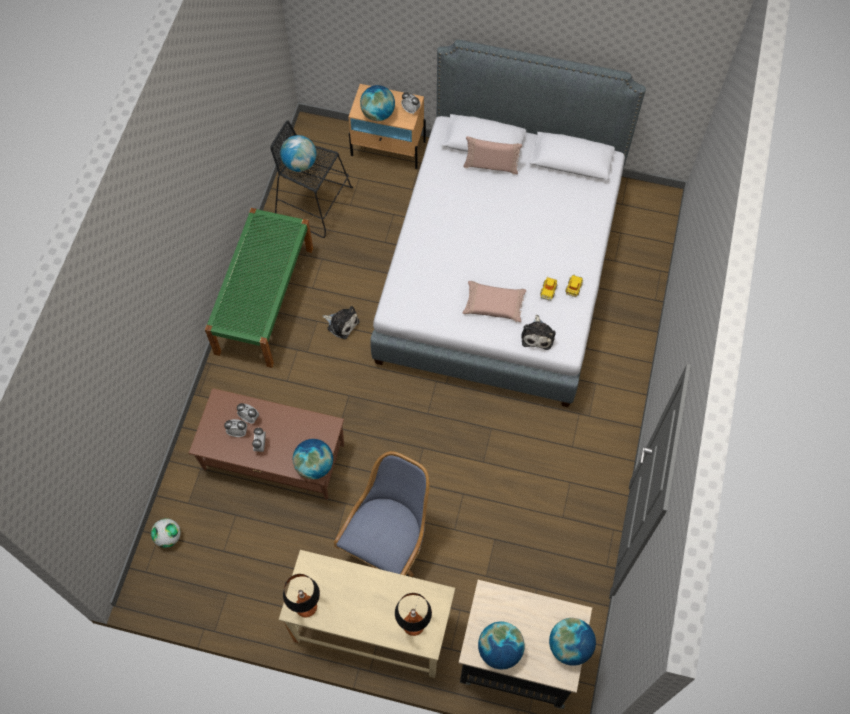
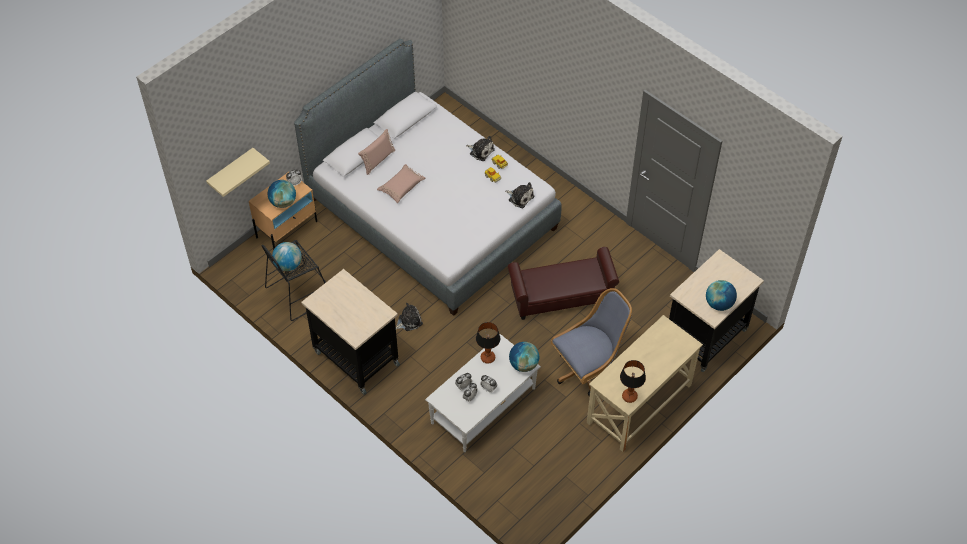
camera: 60 degrees left, 10 degrees down
(168, 537) = (502, 495): football -> none
(264, 300) = (356, 358): green bench -> black cart
(274, 457) = (483, 405): brown coffee table -> white coffee table
(344, 34) = (231, 171): none -> beige shelf
(388, 544) = (588, 369): blue office chair -> blue office chair turned 90 degrees clockwise
(413, 624) = (674, 346): table lamp -> table lamp (487, 358)
(472, 462) = (561, 297): none -> brown ottoman
(494, 304) = (482, 208): beige pillow -> beige pillow (401, 186)
(569, 646) = (736, 270): globe -> none
(578, 259) = (480, 151): none -> plush toy

